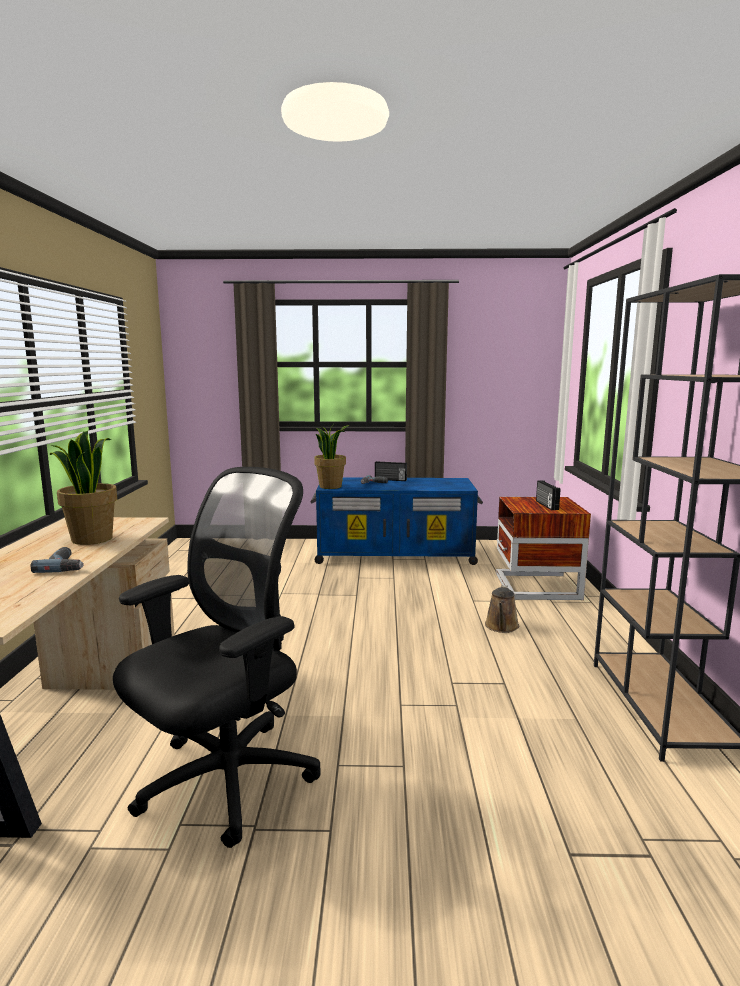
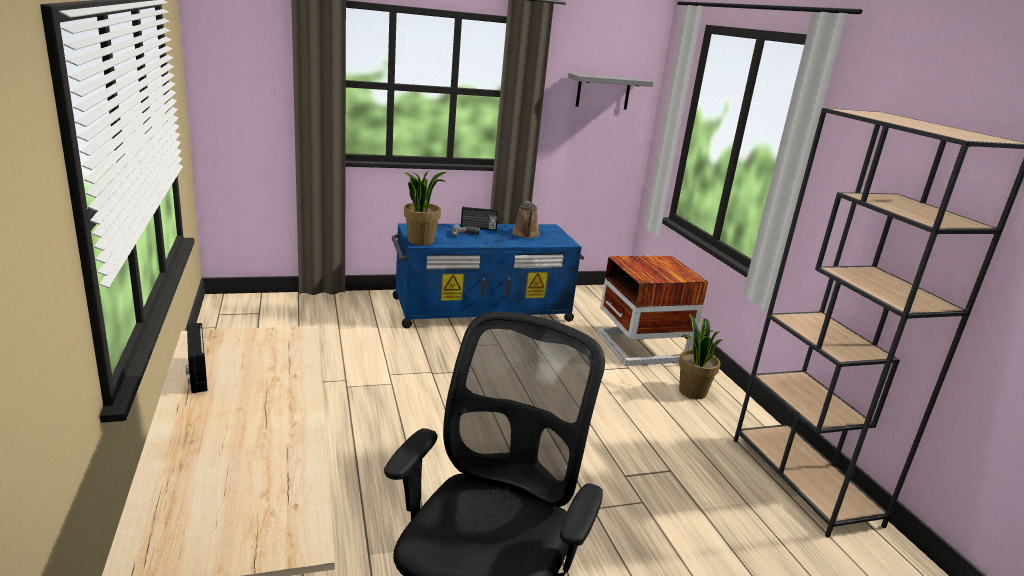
camera: 20 degrees left, 10 degrees up
(66, 565) = (281, 428): power drill -> none
(91, 539) = (262, 374): potted plant -> potted plant (691, 392)
(501, 627) = (635, 402): brown watering can -> brown watering can (526, 234)
(506, 356) = (603, 91): none -> grey shelf
(546, 505) = (661, 270): radio -> radio (196, 374)

